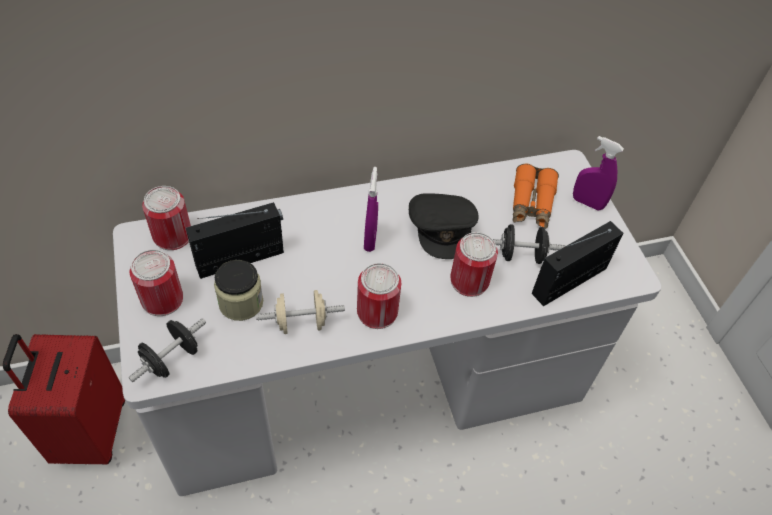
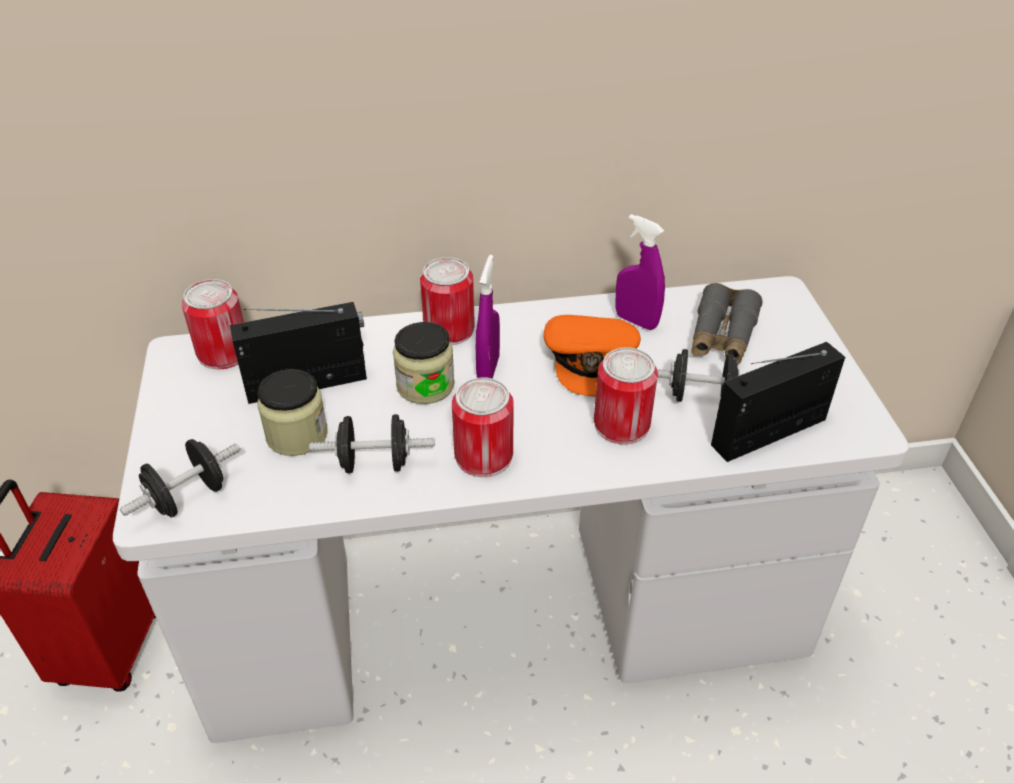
camera: 10 degrees right, 10 degrees down
(162, 299) = (193, 425): can -> can (449, 329)
(301, 322) = (375, 463): beige dumbbell -> black dumbbell
(327, 256) = (425, 385): none -> jar
(442, 227) = (591, 359): black cap -> orange cap
(531, 203) = (722, 336): orange binoculars -> grey binoculars
(587, 203) = (804, 338): purple spray bottle -> purple spray bottle (636, 321)

